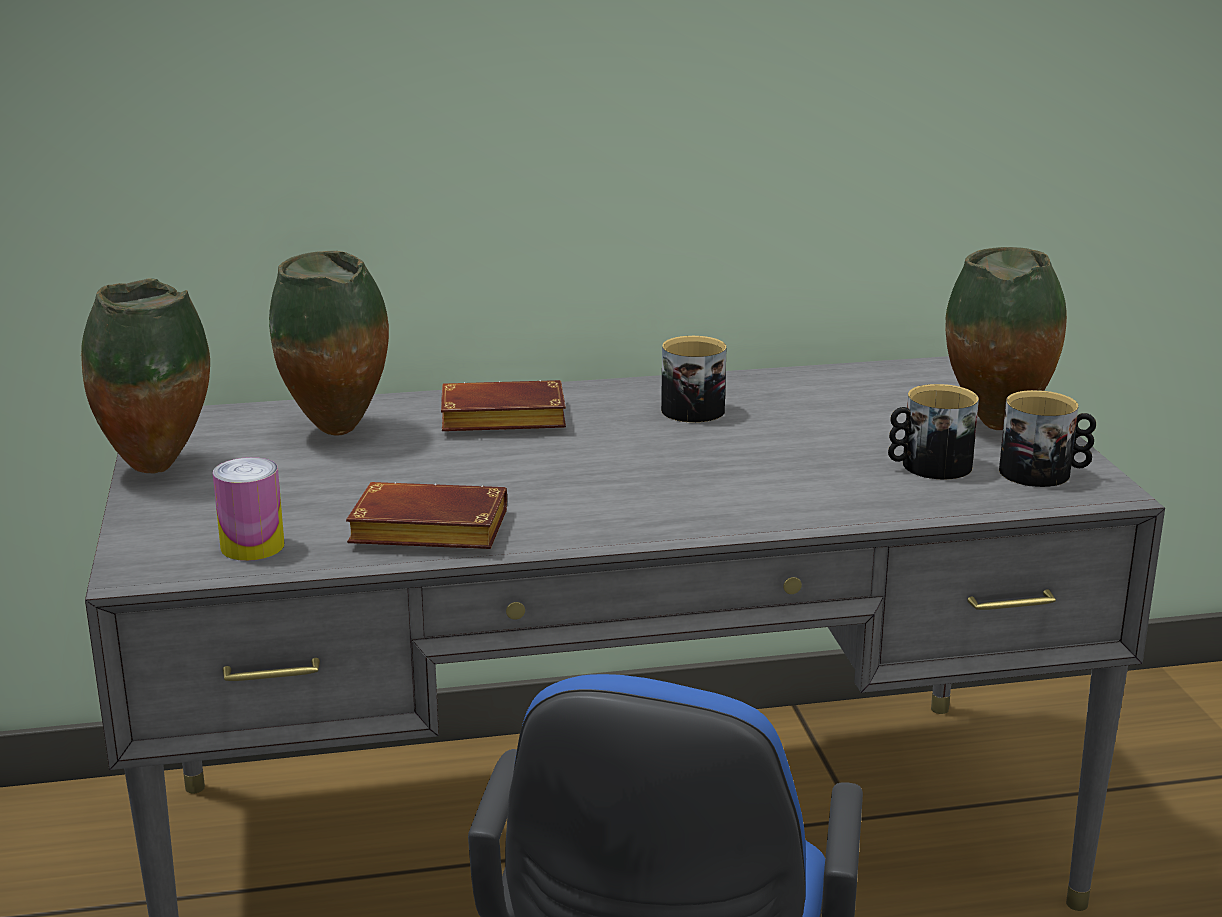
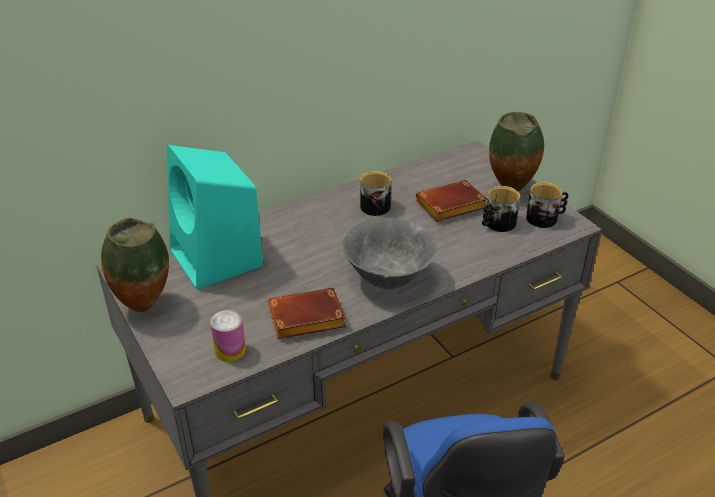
camera: 20 degrees left, 15 degrees up
(338, 433) = (218, 259): vase -> turquoise speaker
(499, 420) = (290, 233): brown book -> brown book (450, 207)
(635, 505) = (388, 279): none -> grey bowl

